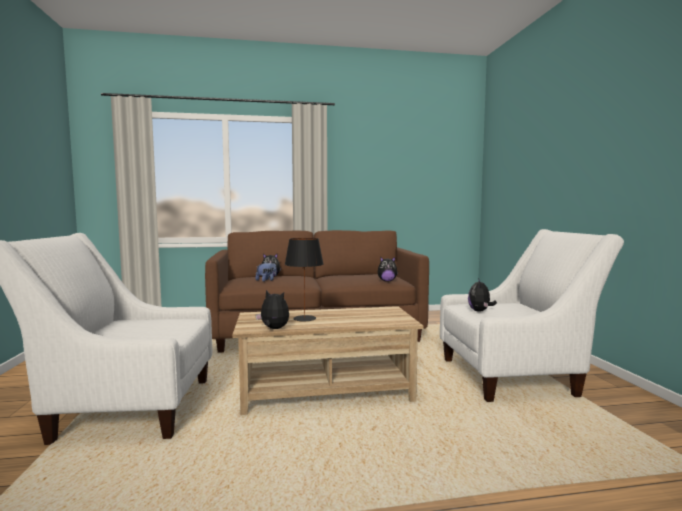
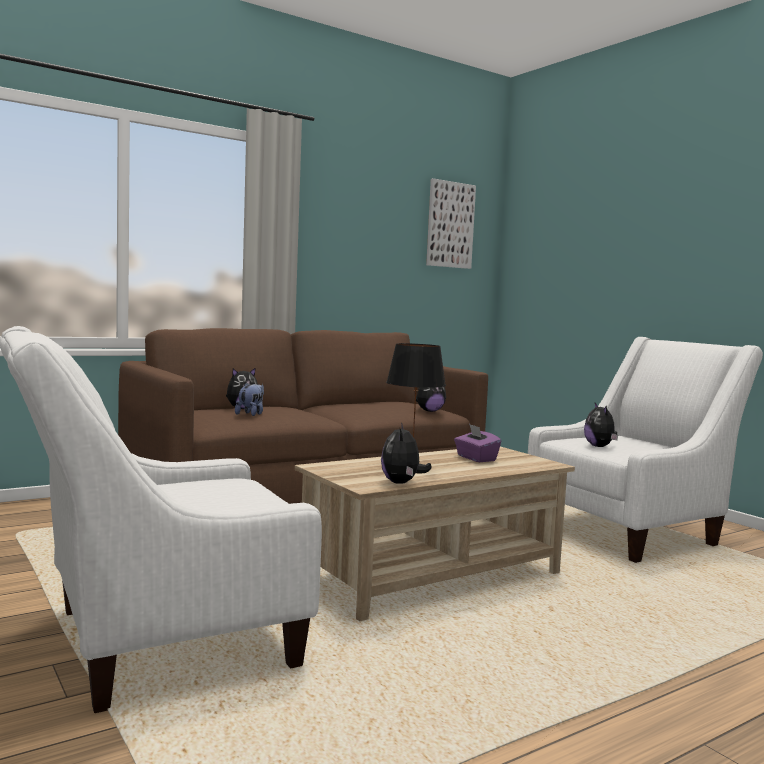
camera: 25 degrees left, 0 degrees up
(273, 329) = (402, 483): plush toy -> plush toy turned 90 degrees counterclockwise
(361, 315) = (476, 458): none -> purple tissue box
(440, 159) = (450, 224): none -> picture

